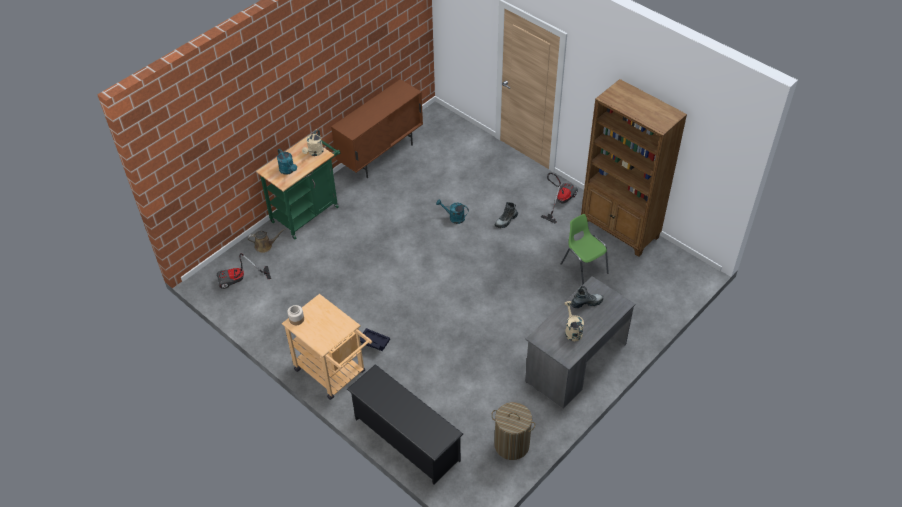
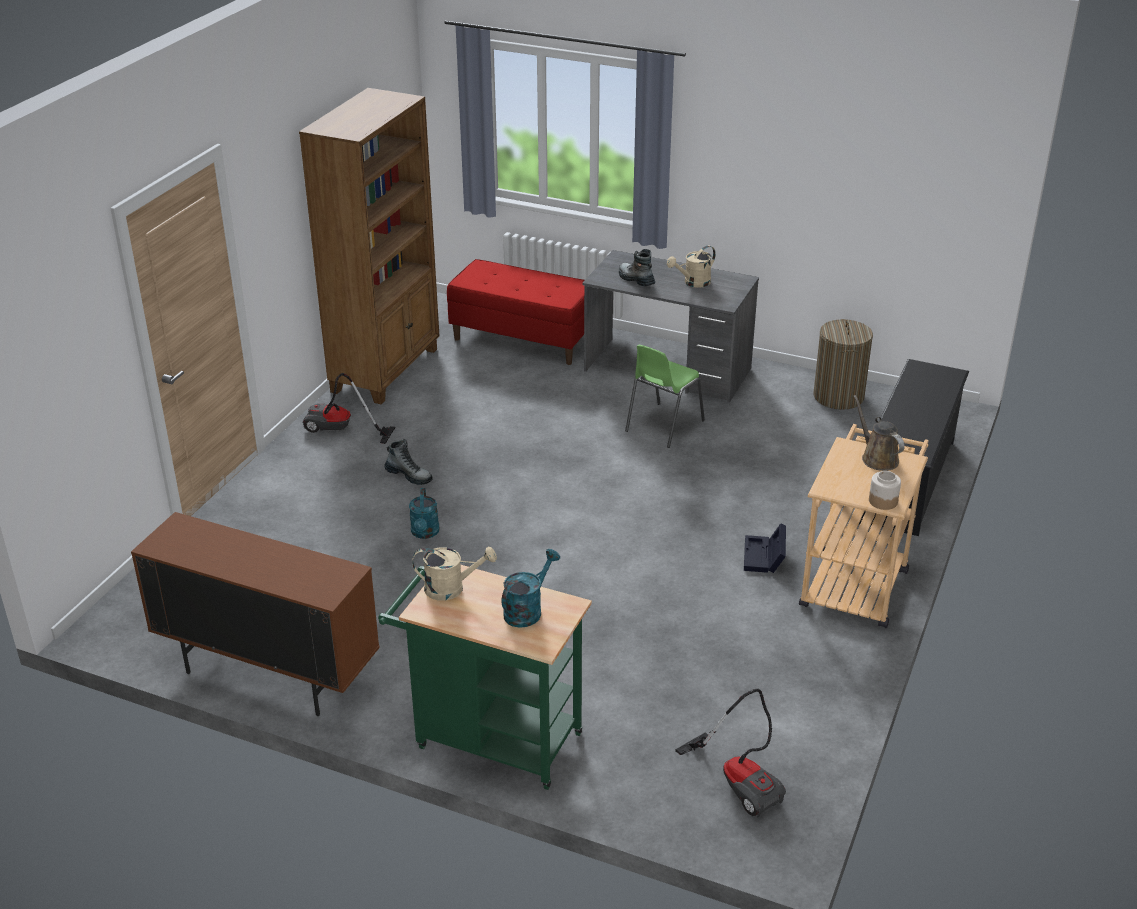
camera: 110 degrees left, 15 degrees down
(265, 246) = (623, 775): brown watering can -> brown watering can (877, 458)
(583, 268) = (484, 389): green chair -> green chair (663, 426)
(639, 300) = (523, 339): none -> red bench

